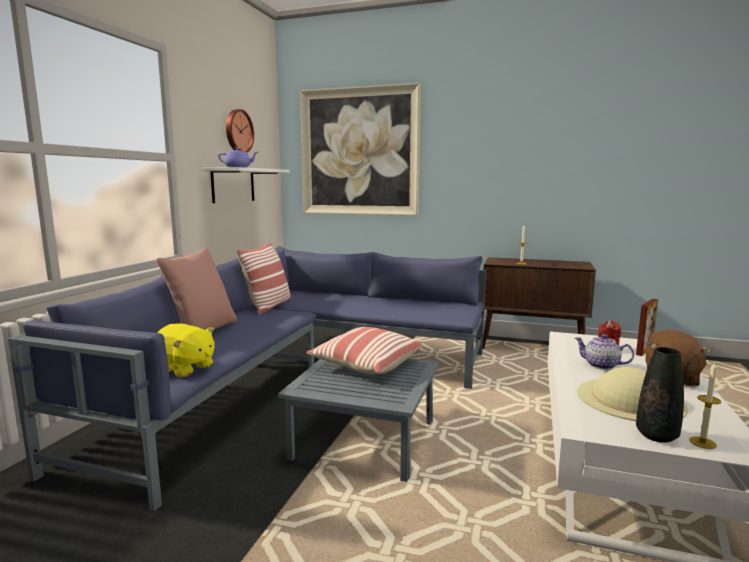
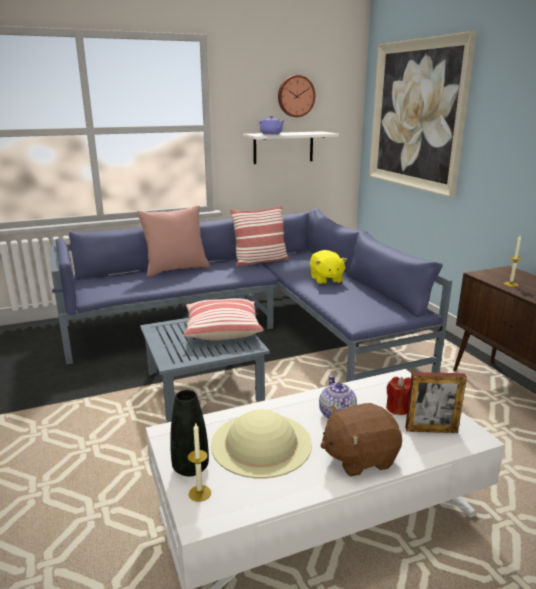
camera: 50 degrees right, 10 degrees up
(184, 368) = (116, 289): yellow plush toy -> yellow plush toy (326, 279)

